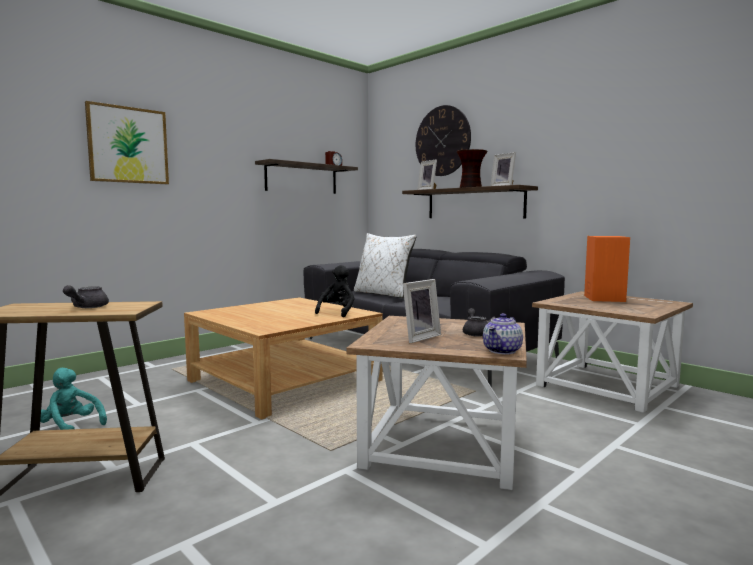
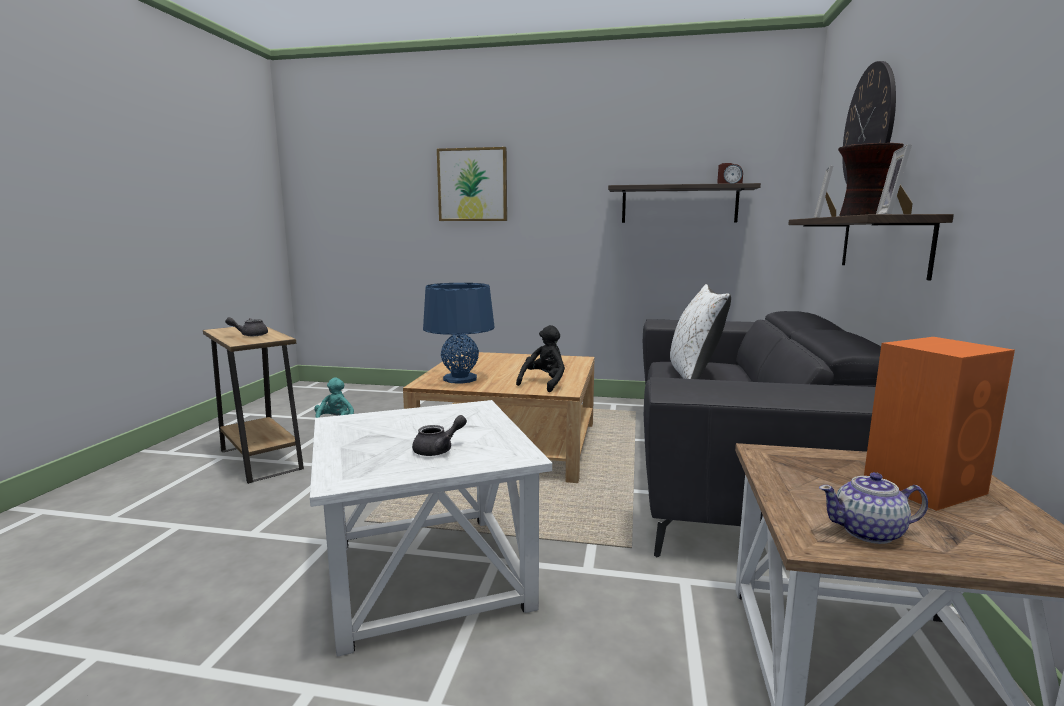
camera: 55 degrees right, 5 degrees up
(275, 322) = (460, 379): none -> blue table lamp
(337, 312) = (544, 383): black plush toy -> black plush toy turned 45 degrees counterclockwise
(418, 337) = (383, 431): picture frame -> none
(441, 444) = (429, 573): brown side table -> white side table
(502, 351) = (349, 478): teapot -> teapot (869, 532)

